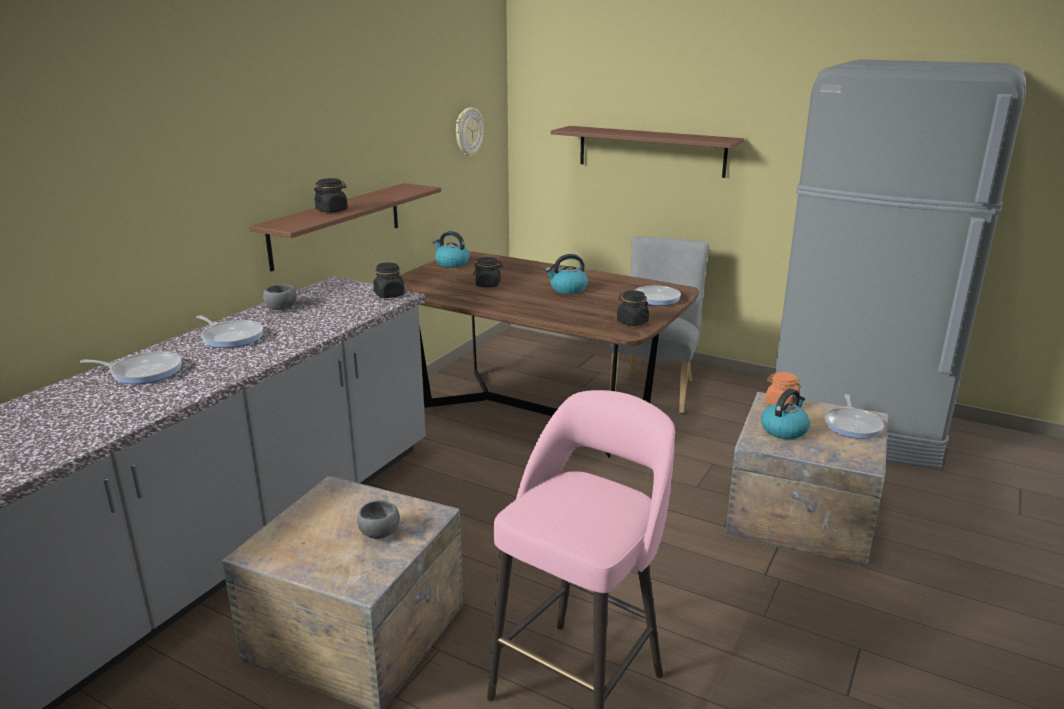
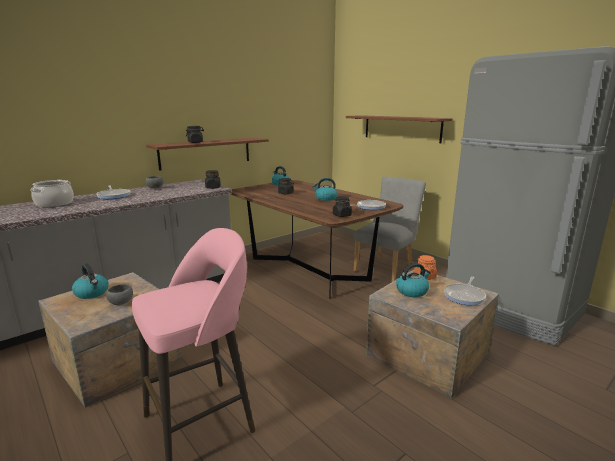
camera: 20 degrees right, 5 degrees down
(143, 372) = (54, 203): frying pan -> cooking pot
(305, 527) = (92, 293): none -> kettle
(468, 132) = (303, 116): wall clock -> none

